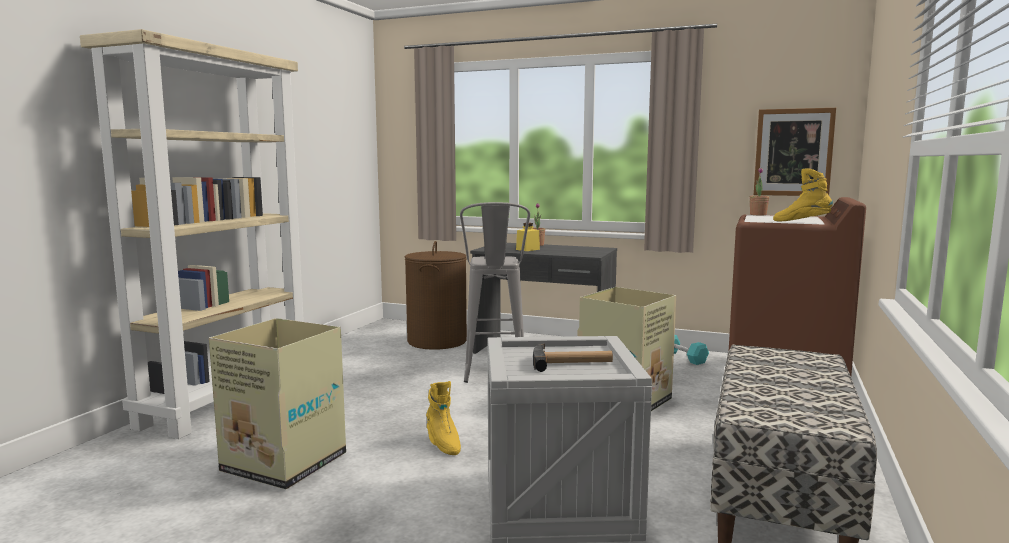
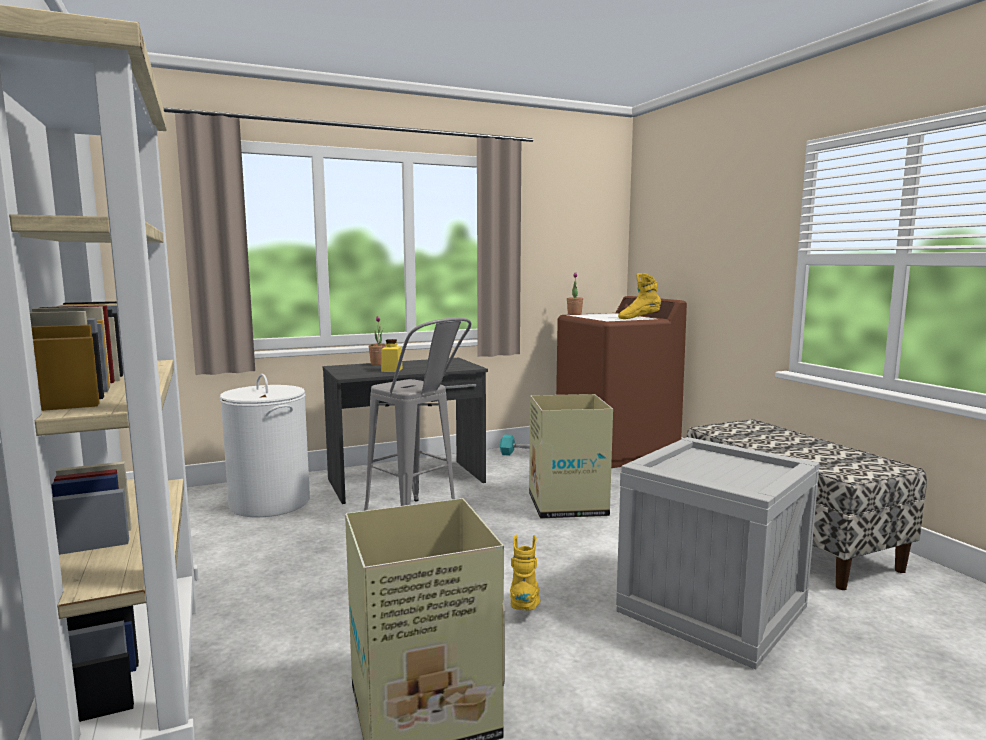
camera: 45 degrees left, 0 degrees up
(437, 341) = (269, 503): brown laundry basket -> white laundry basket
(442, 444) = (525, 605): yellow boot -> yellow boot turned 105 degrees counterclockwise
(572, 363) = (728, 468): hammer -> none
(793, 152) = (585, 259): picture -> none

